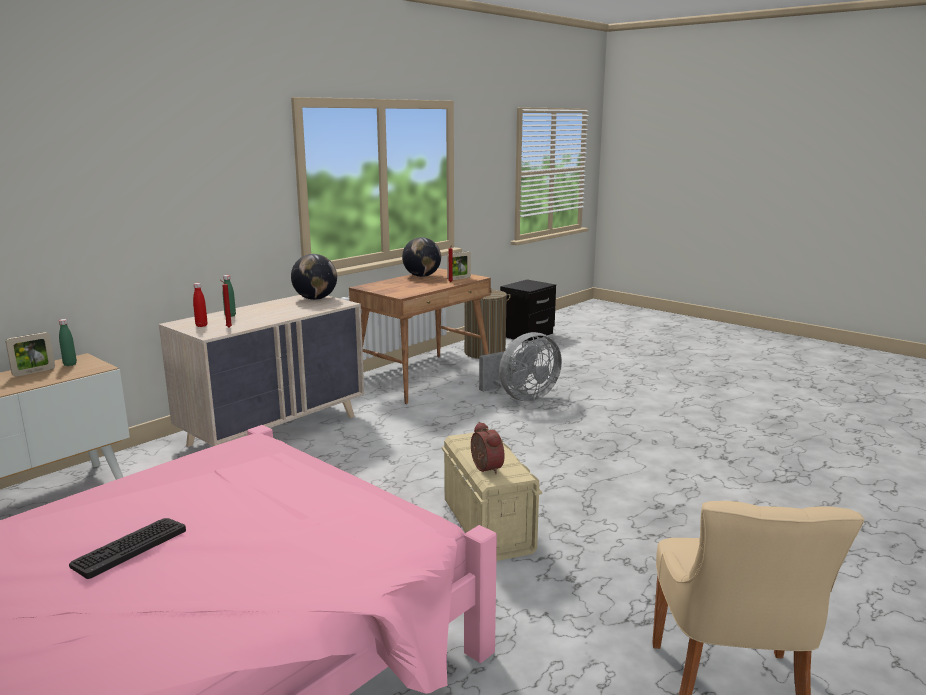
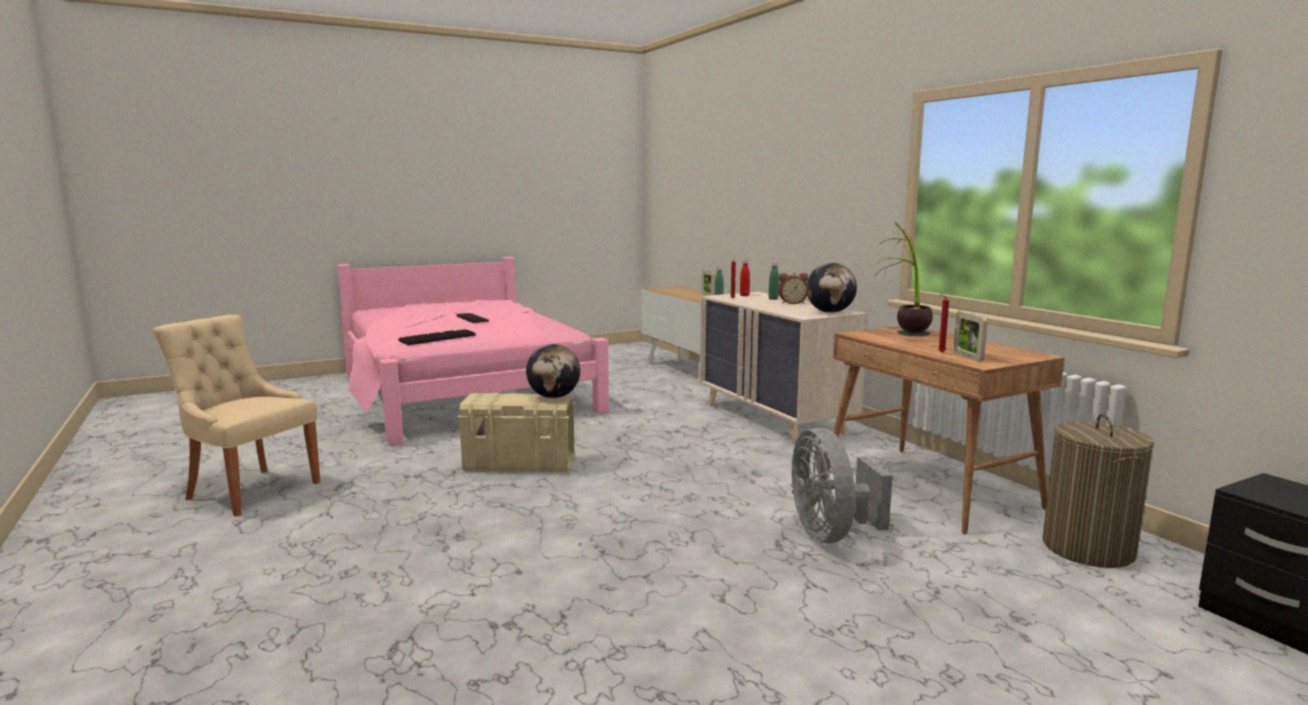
camera: 110 degrees right, 5 degrees down
(347, 519) = (438, 338): none -> keyboard
(398, 287) = (904, 335): none -> potted plant
(422, 276) = (985, 346): globe -> globe (554, 397)
(484, 468) = (498, 395): alarm clock -> alarm clock (792, 303)

